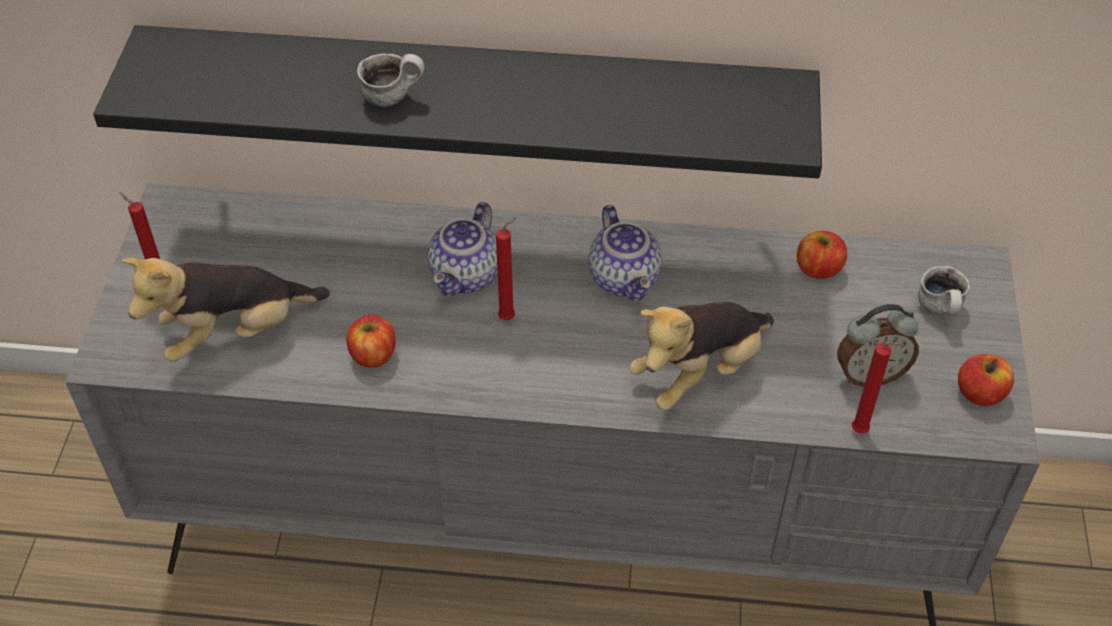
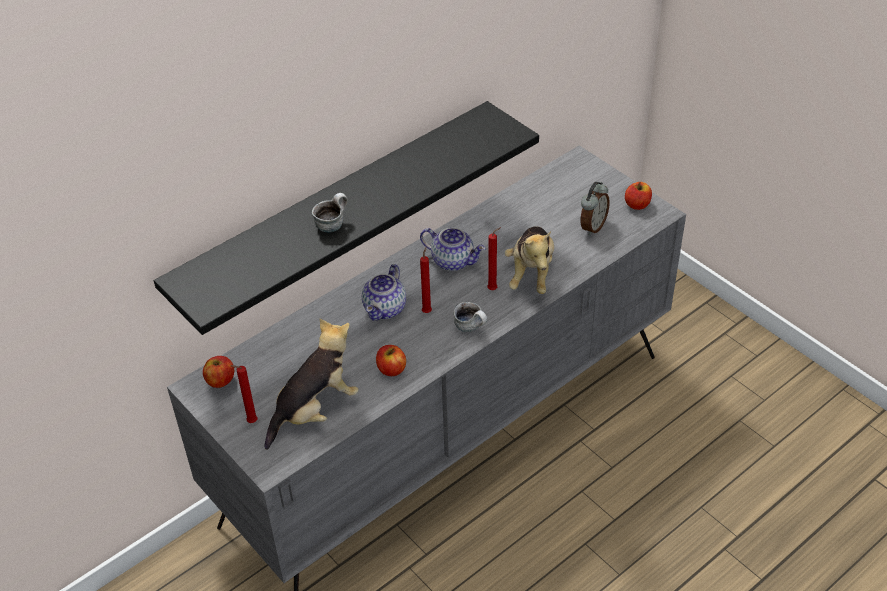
camera: 45 degrees left, 5 degrees down
(235, 333) = (315, 410): plush toy -> plush toy turned 150 degrees counterclockwise
(467, 276) = (385, 309): teapot -> teapot turned 45 degrees clockwise
(818, 268) = (522, 202): apple -> apple (220, 380)
(862, 432) = (616, 249): red candle -> red candle (494, 289)
(941, 310) = (586, 185): mug -> mug (471, 327)

